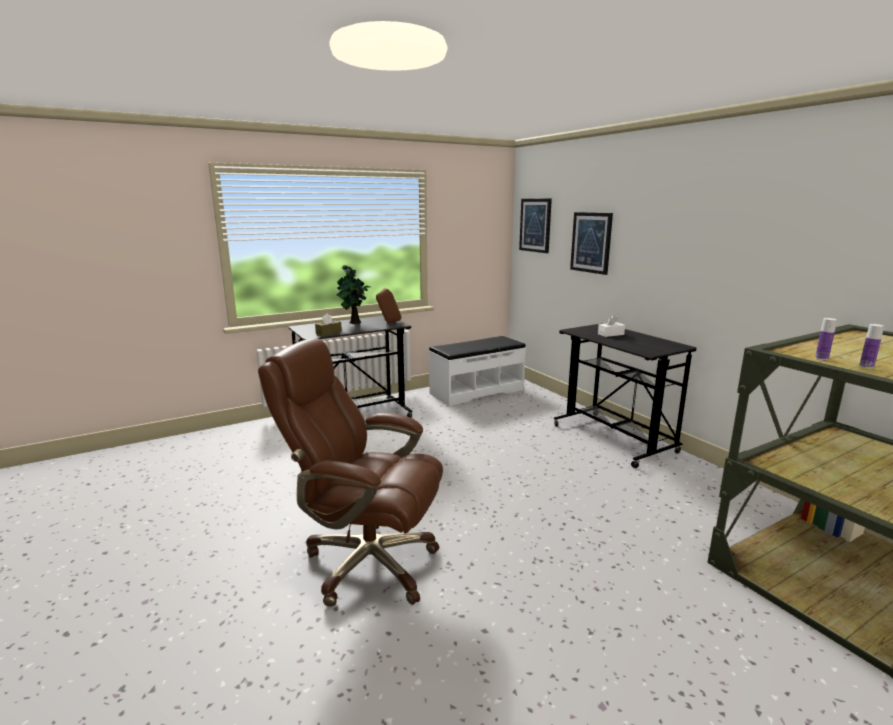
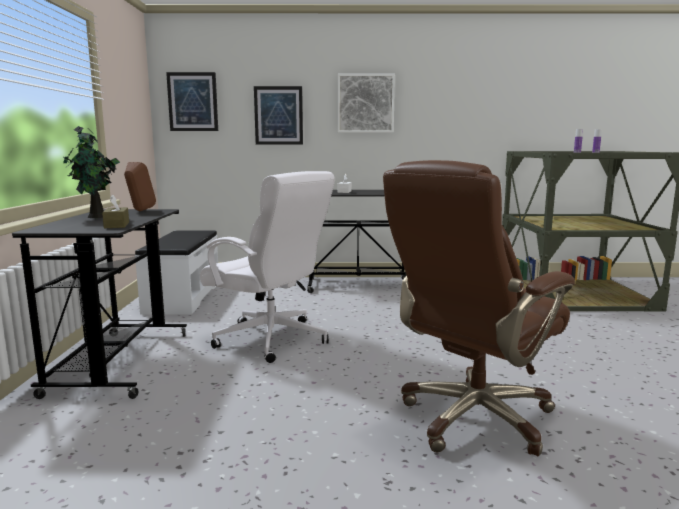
camera: 60 degrees left, 5 degrees down
(437, 444) = (271, 338): none -> white office chair
(669, 235) = (365, 103): none -> picture

